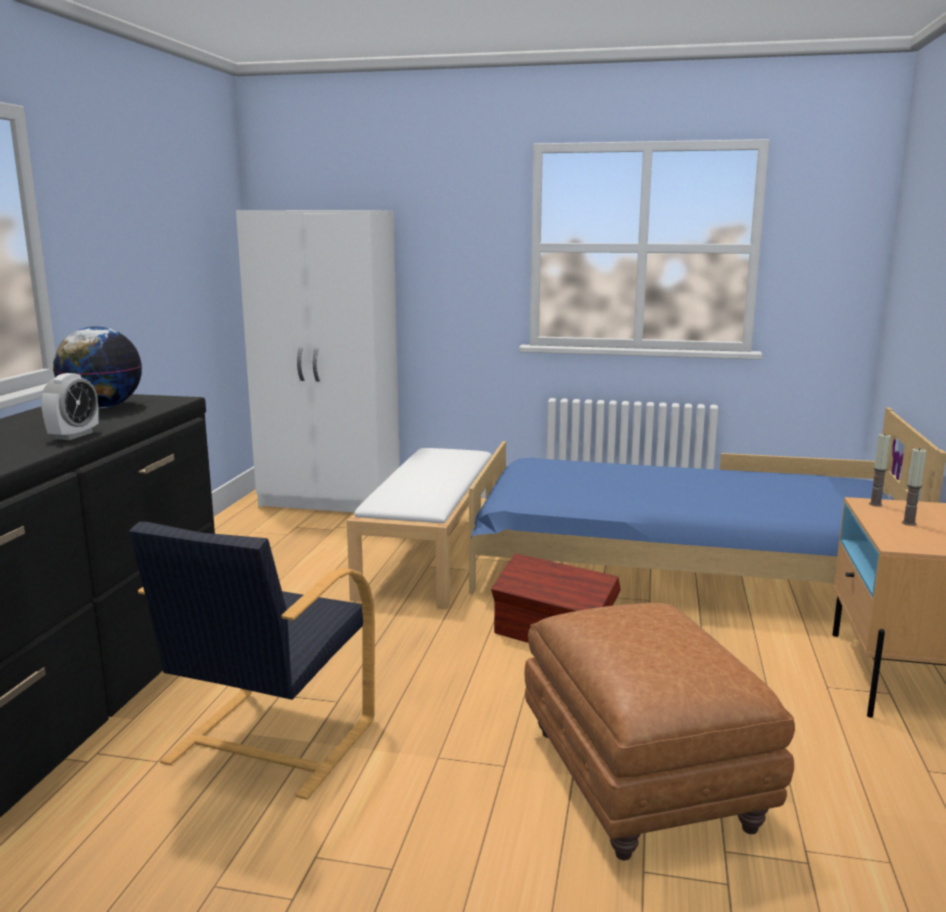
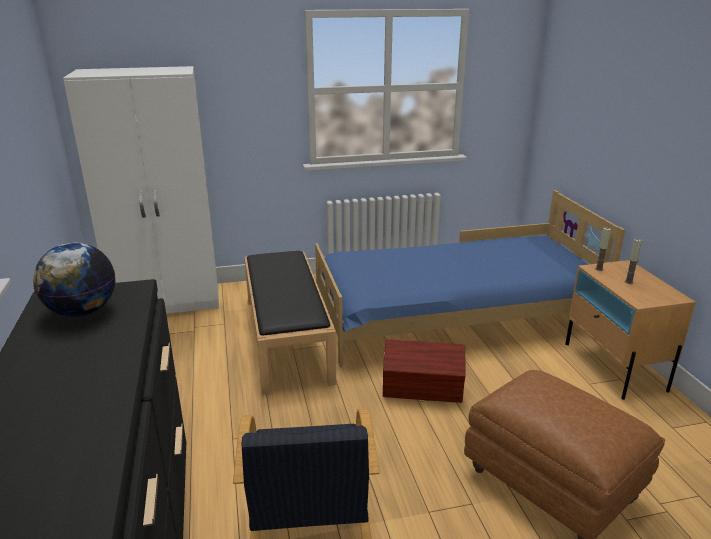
camera: 25 degrees left, 10 degrees up
(74, 435) = (115, 361): alarm clock -> none
(432, 555) = (288, 338): white bench -> black bench

